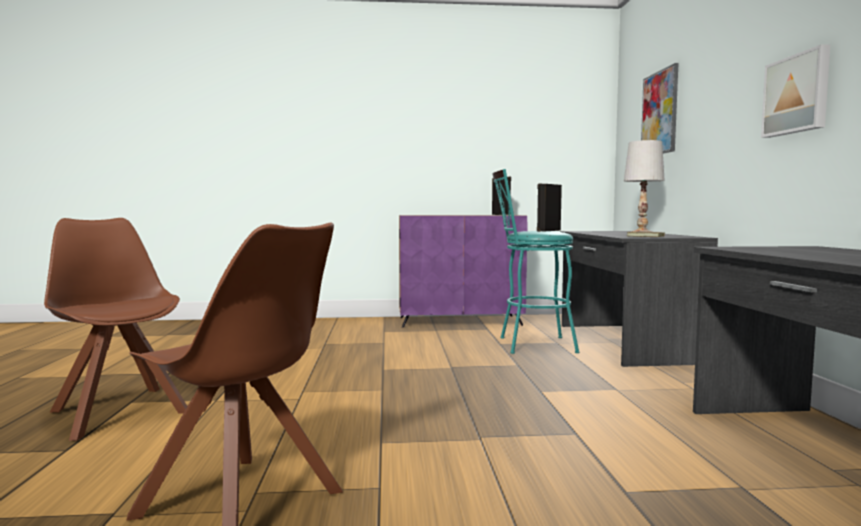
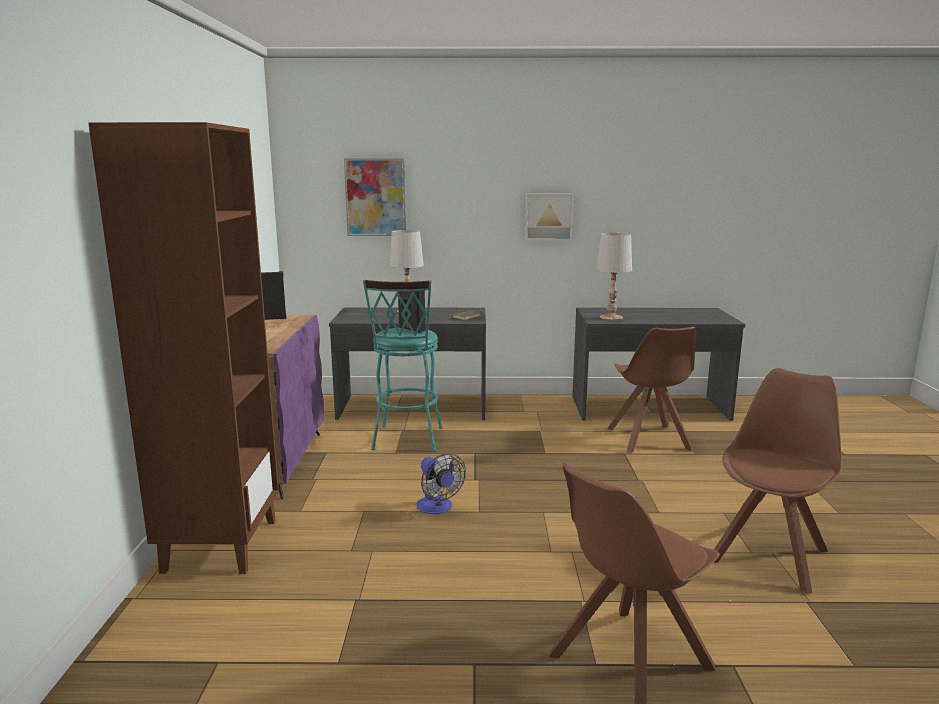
camera: 85 degrees left, 10 degrees up
(340, 323) = (220, 544): none -> brown bookcase
(388, 358) = (437, 508): none -> fan
(655, 455) = (649, 440): none -> brown chair
(768, 249) = (611, 317): none -> white table lamp

